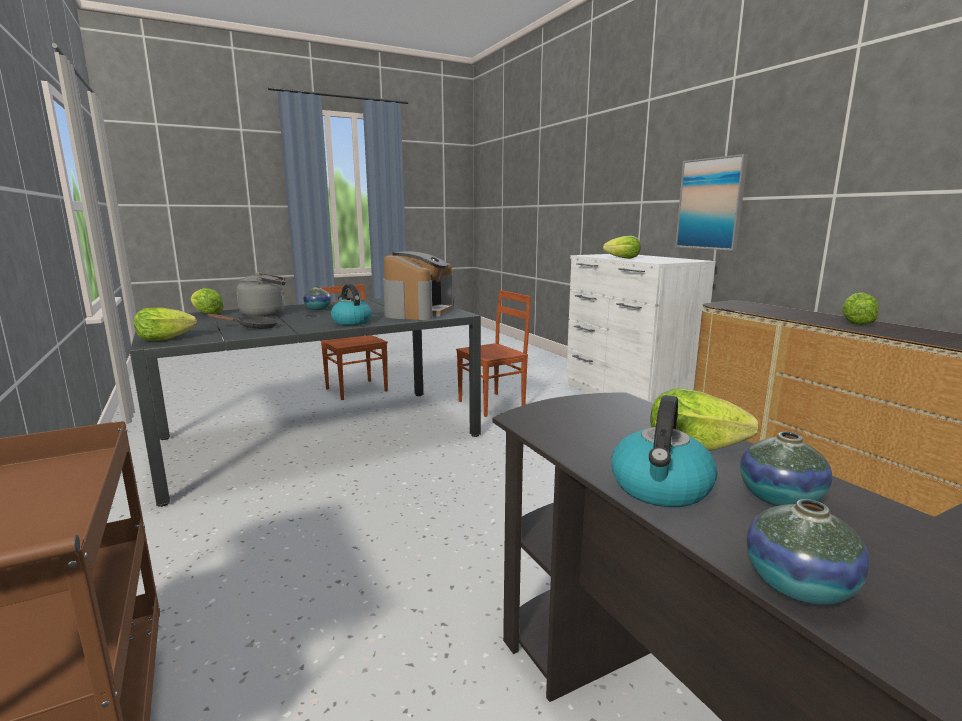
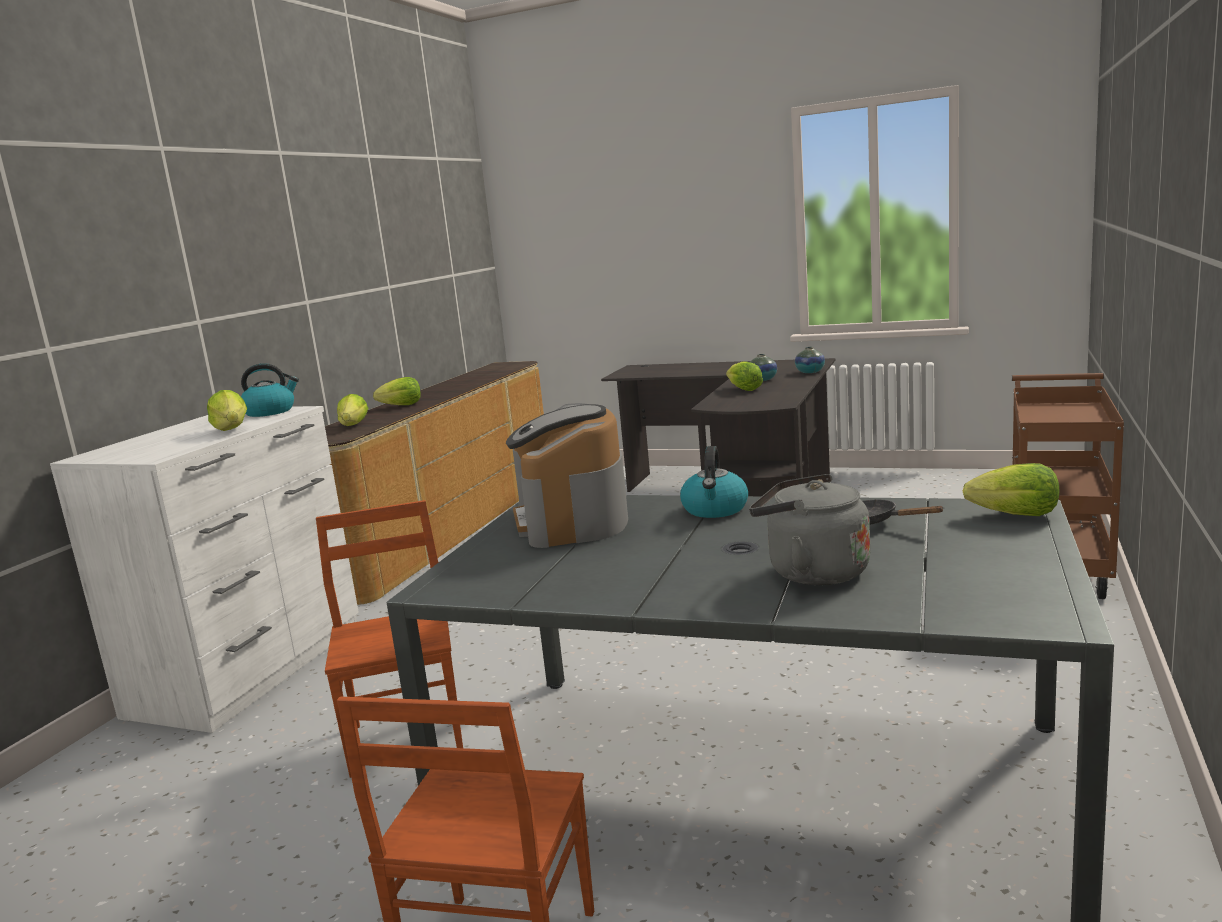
camera: 130 degrees left, 0 degrees up
(207, 314) = (935, 609): lettuce -> lettuce (354, 425)
(318, 309) = (693, 572): vase -> none
(419, 312) = (571, 519): coffee machine -> coffee machine turned 75 degrees counterclockwise
(492, 404) = (409, 738): brown chair -> brown chair turned 60 degrees clockwise
(660, 489) = (792, 384): kettle -> kettle (270, 412)
(710, 204) = (192, 330): picture -> none

